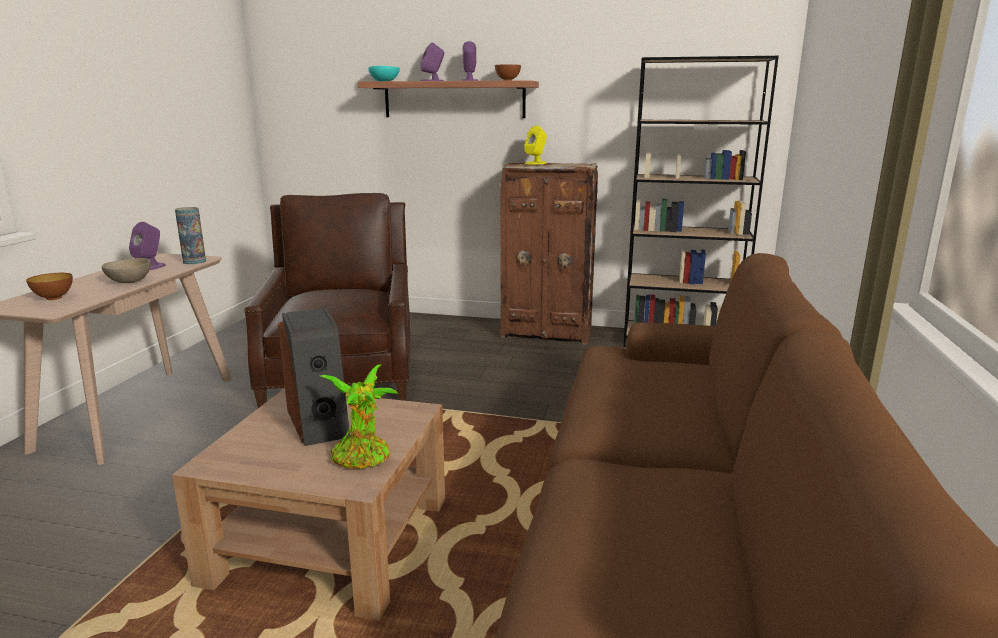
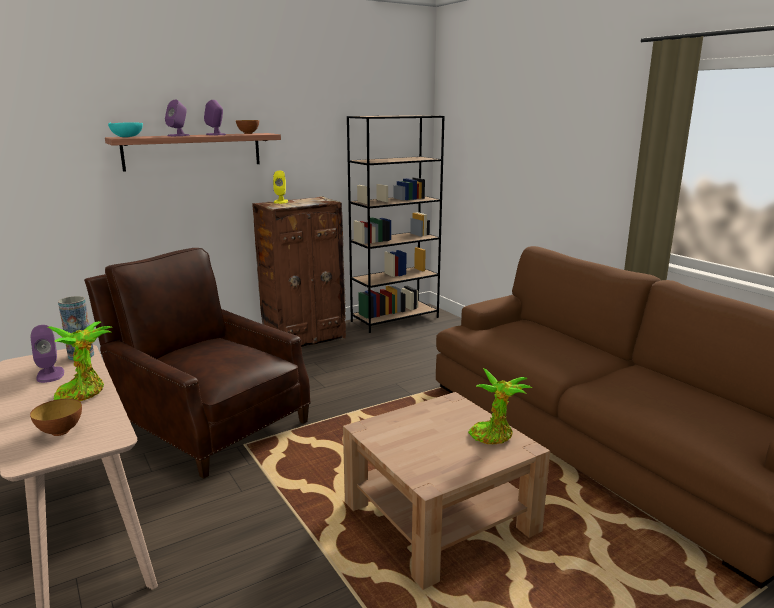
camera: 45 degrees left, 0 degrees up
(129, 281) = (84, 392): beige bowl -> potted plant
(320, 422) = (422, 431): speaker -> none

